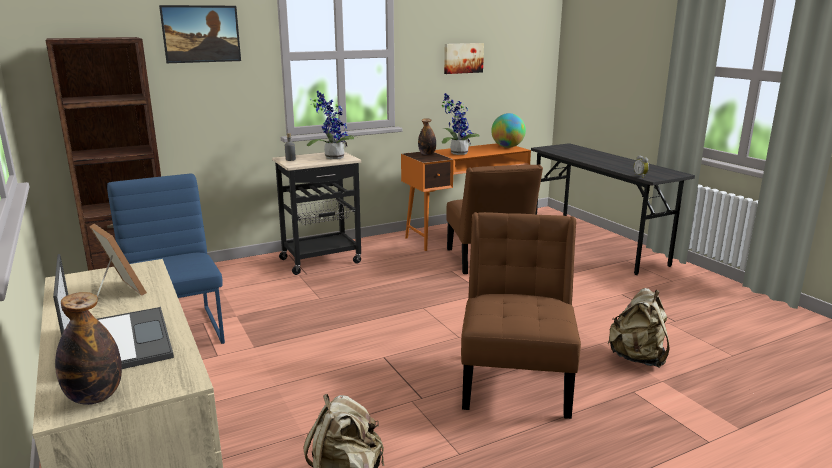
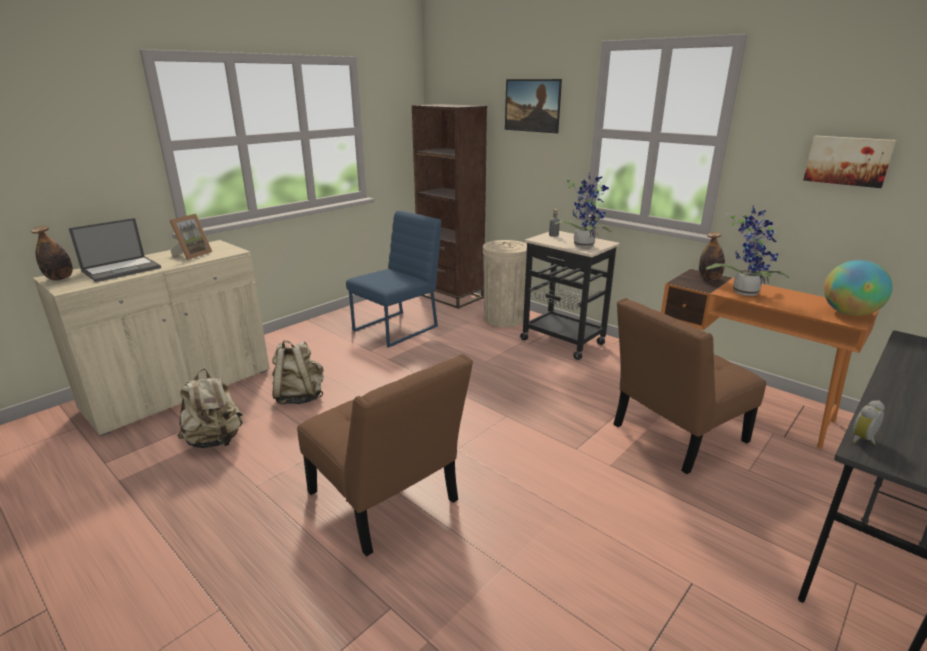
camera: 70 degrees right, 5 degrees up
(238, 273) = (504, 318): none -> beige trash can
(516, 379) = (387, 502): brown chair -> brown chair turned 60 degrees clockwise
(637, 358) = (482, 610): beige backpack -> beige backpack (299, 397)

